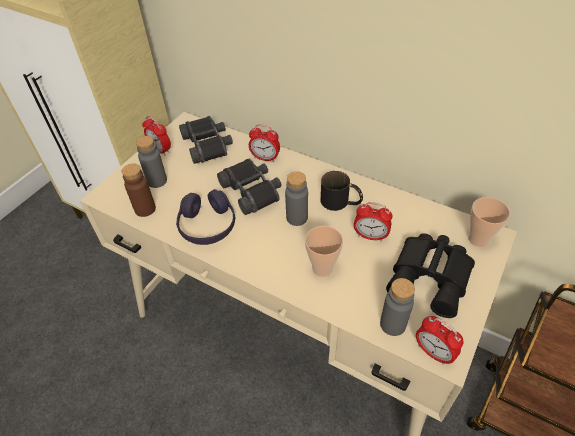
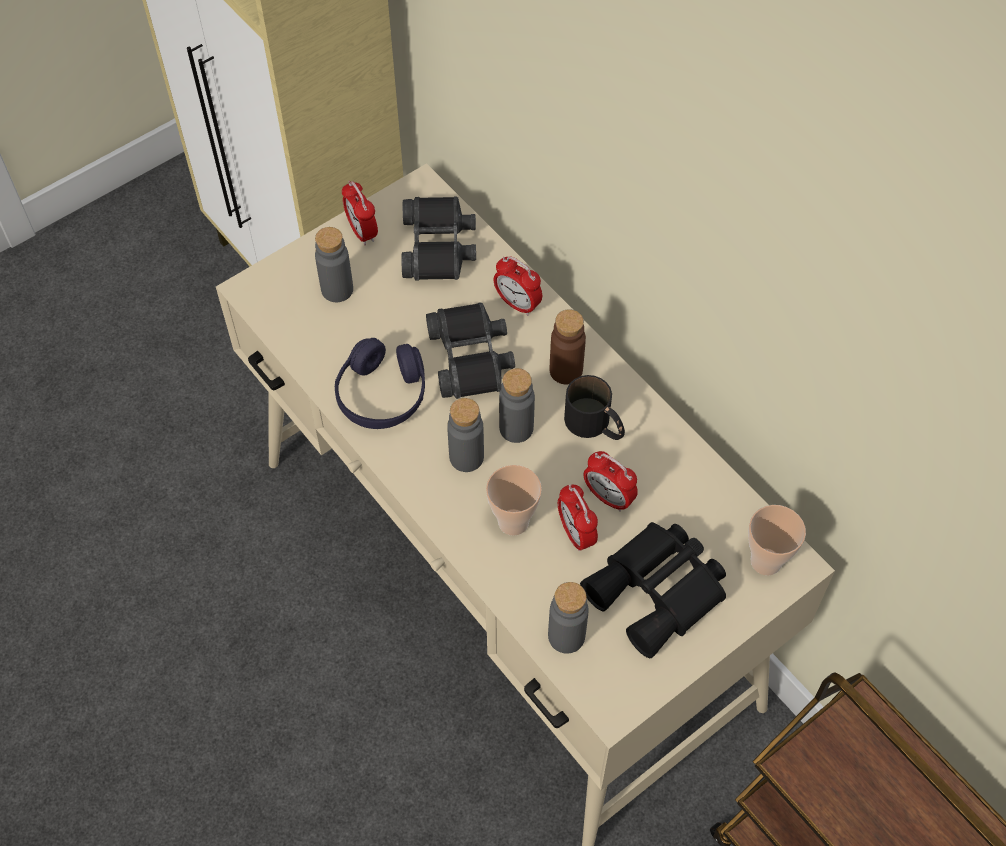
camera: 20 degrees right, 10 degrees up
(145, 209) = (303, 334): brown bottle -> brown bottle (566, 370)
(275, 242) = (466, 457): none -> grey bottle
(433, 352) = (598, 692): alarm clock -> alarm clock (576, 534)

